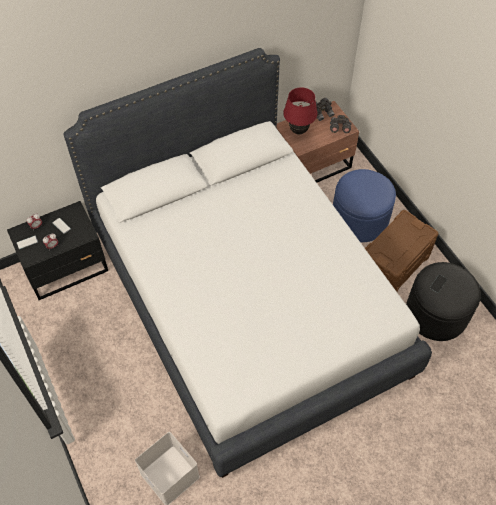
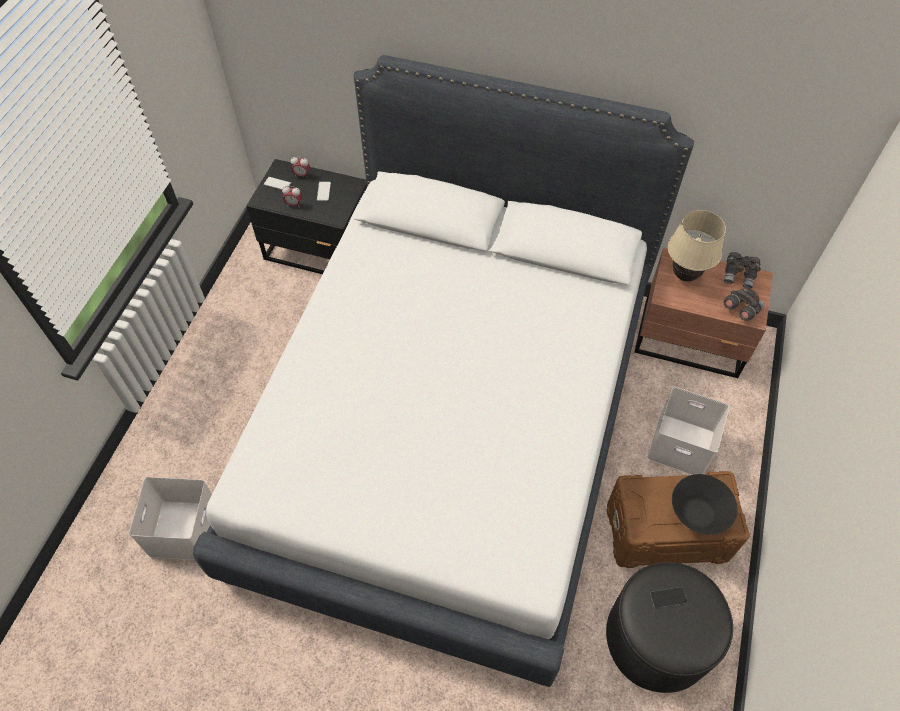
camera: 45 degrees right, 0 degrees up
(298, 131) = (684, 275): red table lamp -> beige table lamp
(359, 219) = (682, 444): blue ottoman -> white storage box
(409, 240) = (697, 513): none -> black bowl

